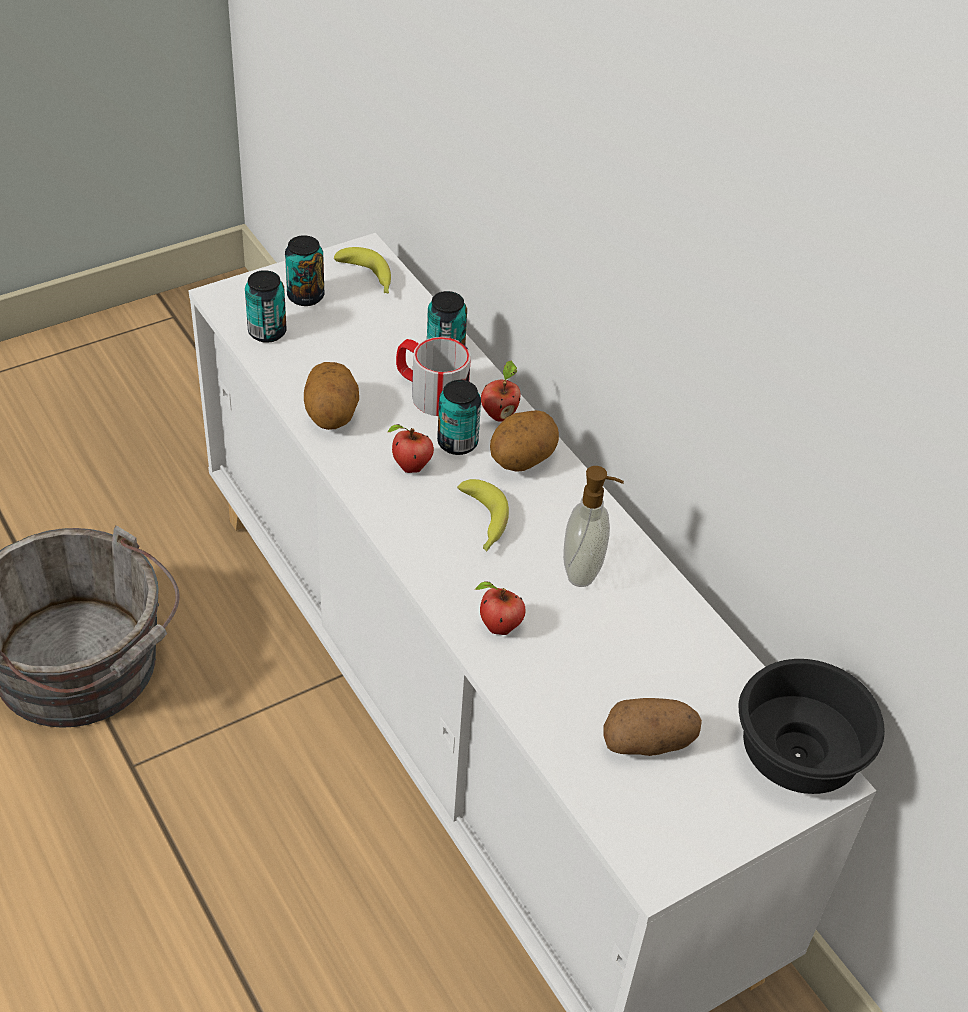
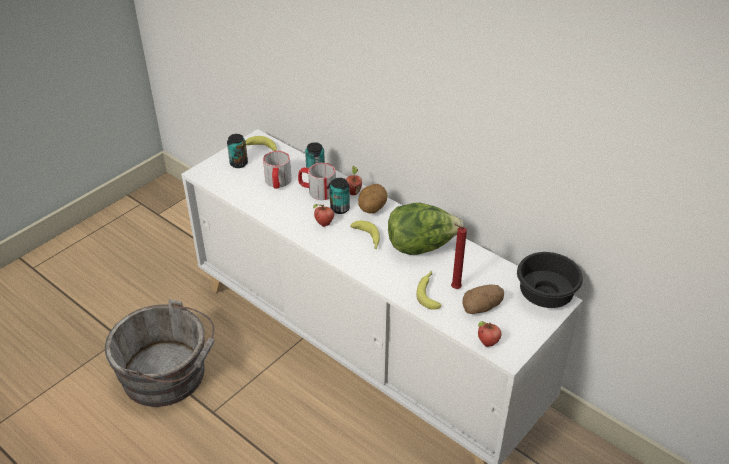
camera: 15 degrees left, 5 degrees down
(267, 332) = (228, 183): can -> none
(332, 415) = (277, 211): potato -> none
(361, 355) = (277, 182): none -> mug
(498, 628) = (395, 279): apple -> apple (487, 343)
(554, 677) = (429, 292): none -> banana
(584, 570) = (421, 246): soap dispenser -> lettuce
(609, 682) = (454, 288): none -> red candle

